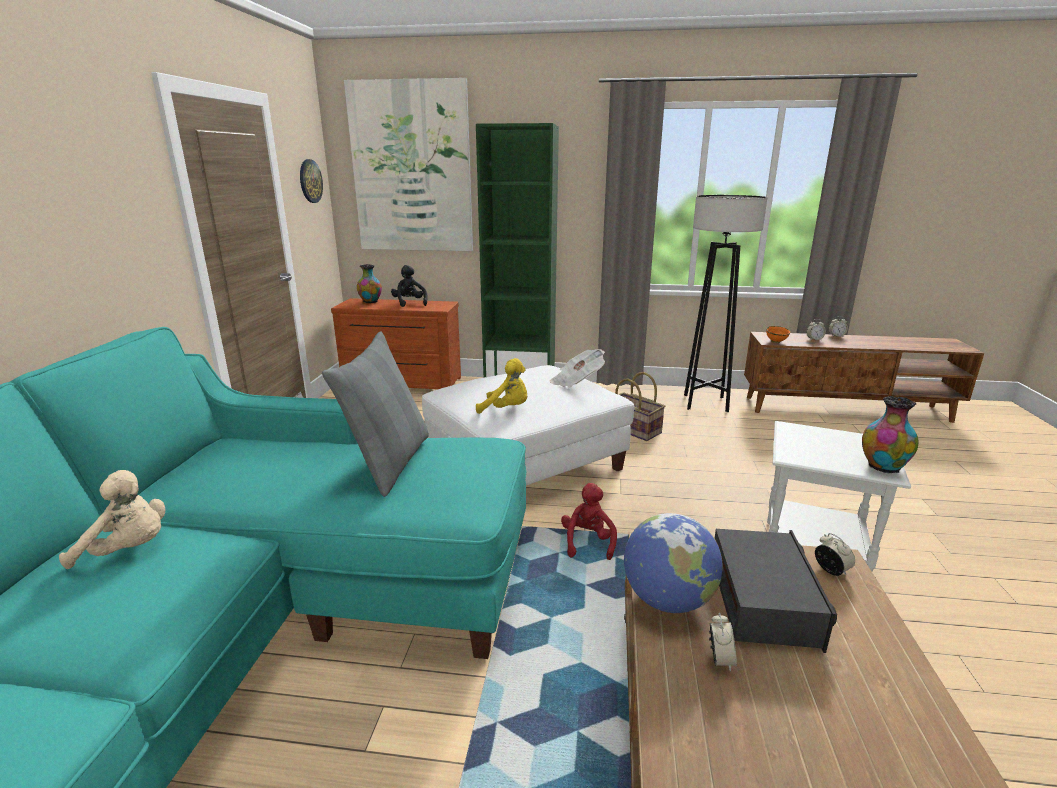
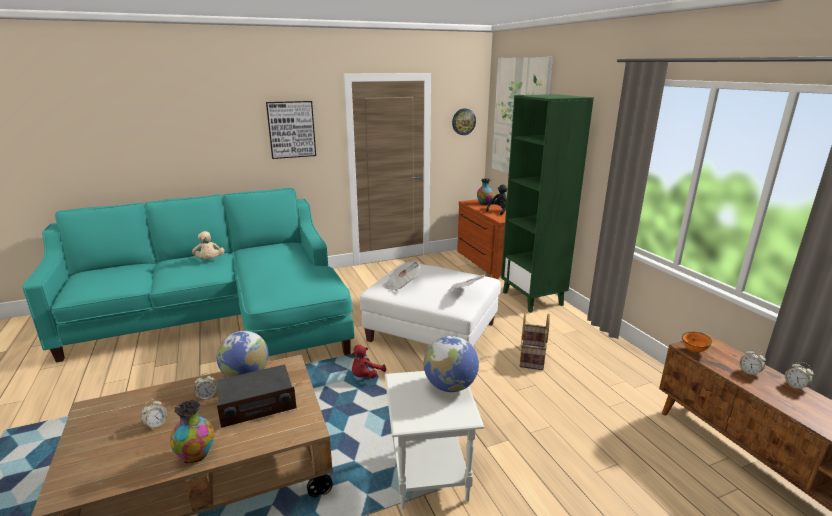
camera: 60 degrees right, 0 degrees up
(86, 195) = (291, 129): none -> picture
(390, 462) = (290, 273): grey pillow -> none
(506, 409) = (401, 285): yellow plush toy -> newspaper
(588, 542) = (366, 376): red plush toy -> red plush toy turned 150 degrees clockwise
(705, 403) = (637, 380): grey floor lamp -> none
(815, 434) = (450, 386): none -> globe
(831, 570) = (298, 425): alarm clock -> alarm clock (156, 424)
(882, 467) = (413, 420): vase -> vase (196, 455)

